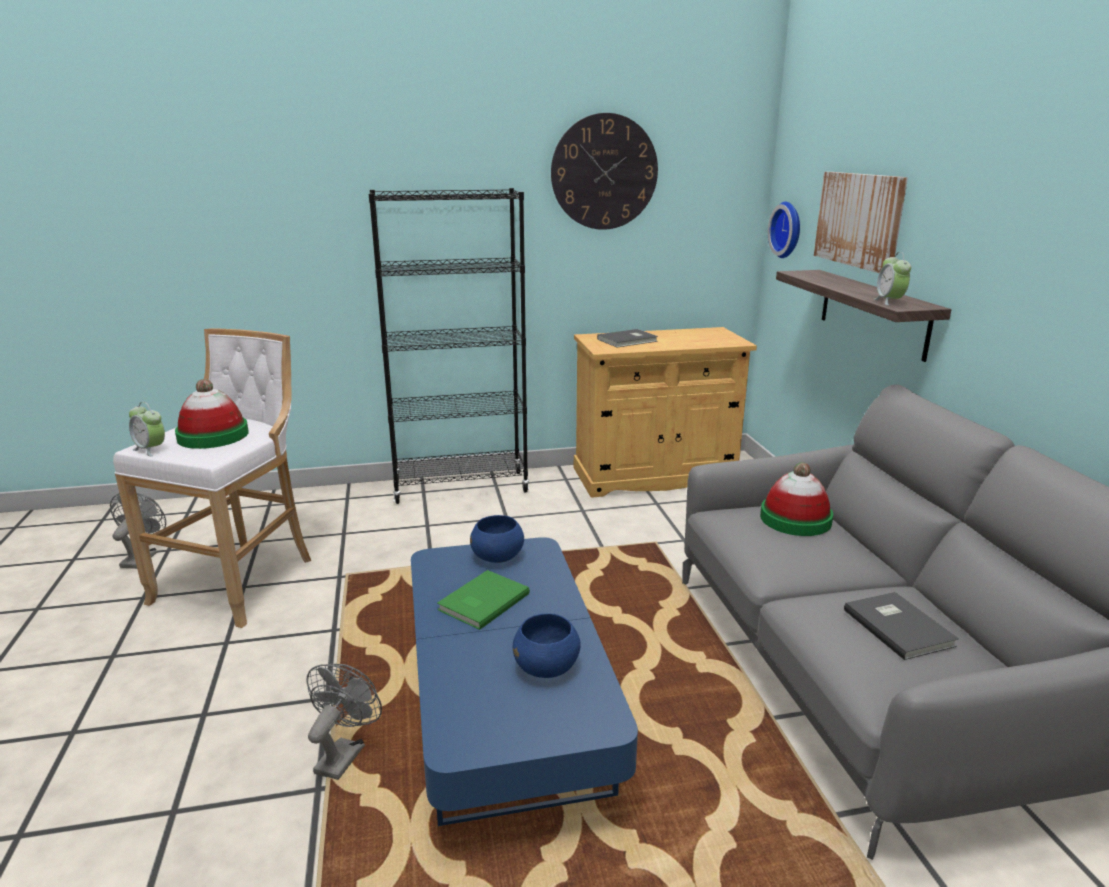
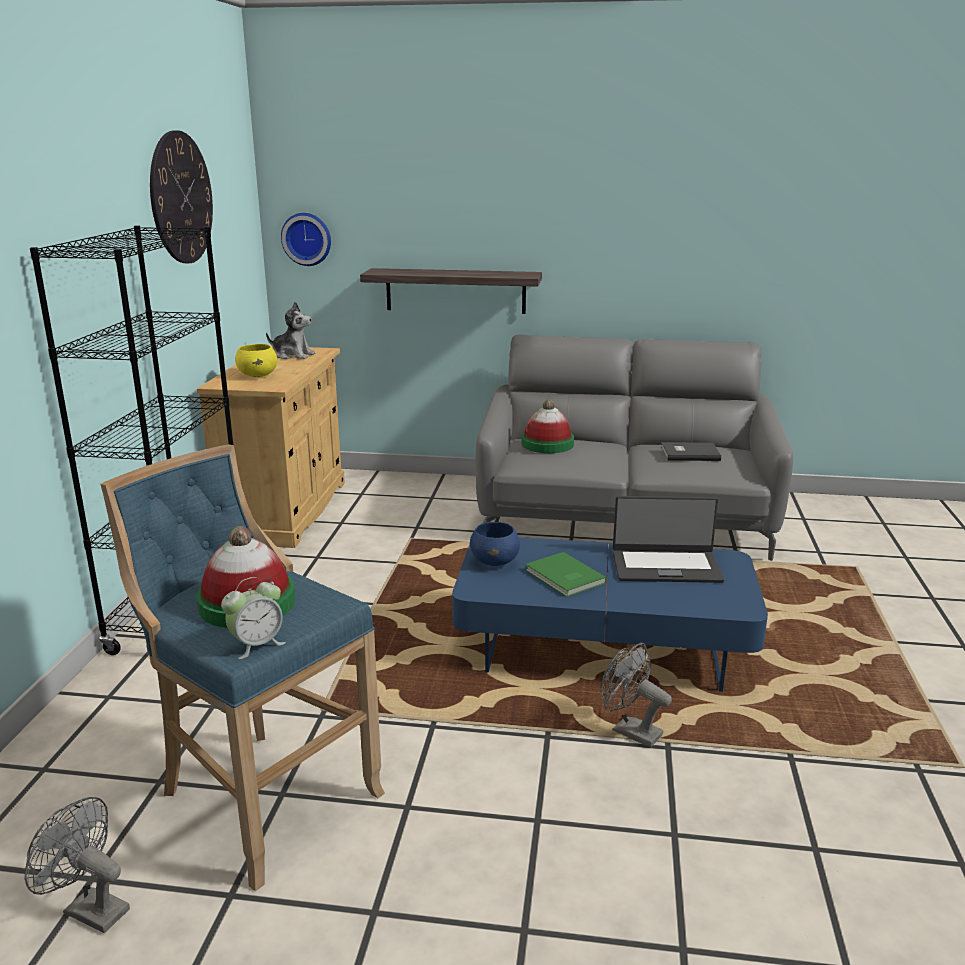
camera: 70 degrees left, 0 degrees up
(241, 580) = (262, 796): white stool -> blue stool
(547, 668) = (666, 566): blue bowl -> laptop
(628, 340) = (258, 375): grey book -> yellow bowl
(705, 338) = (293, 355): none -> plush toy
(859, 220) = (417, 220): picture -> none
(889, 302) = (510, 275): alarm clock -> none

